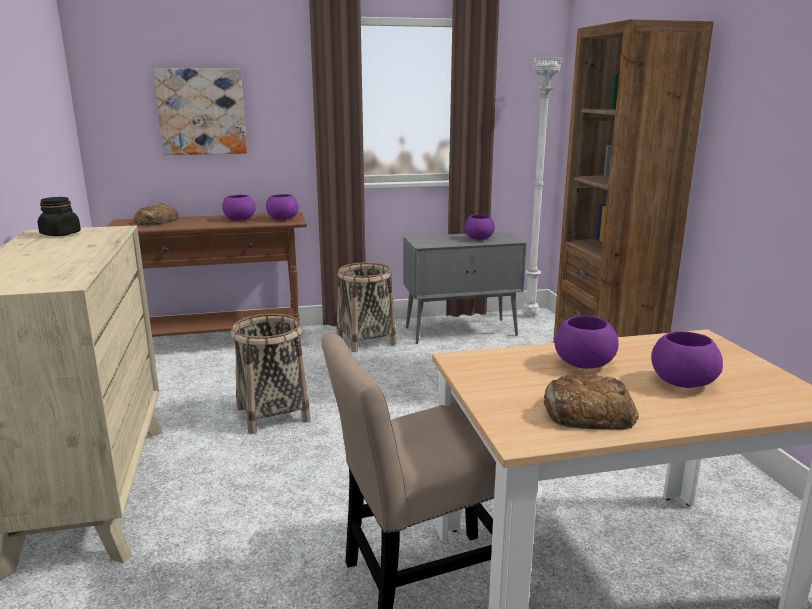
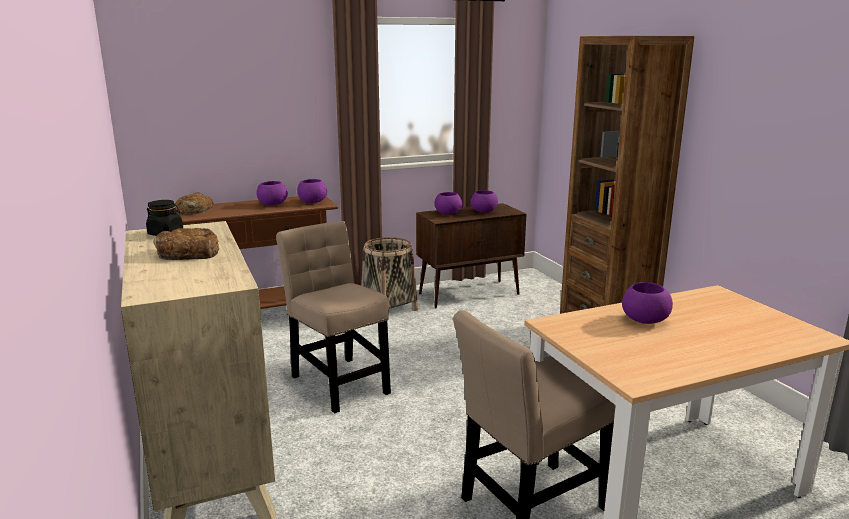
camera: 10 degrees left, 0 degrees up
(202, 112) = (232, 105): picture -> none
(273, 414) = (338, 381): basket -> beige chair
(462, 331) = (470, 294): grey cabinet -> brown cabinet
(531, 316) = (523, 276): white floor lamp -> none
(586, 413) = (669, 358): bread -> bread (188, 253)
(681, 382) = (722, 329): purple bowl -> purple bowl (447, 213)

